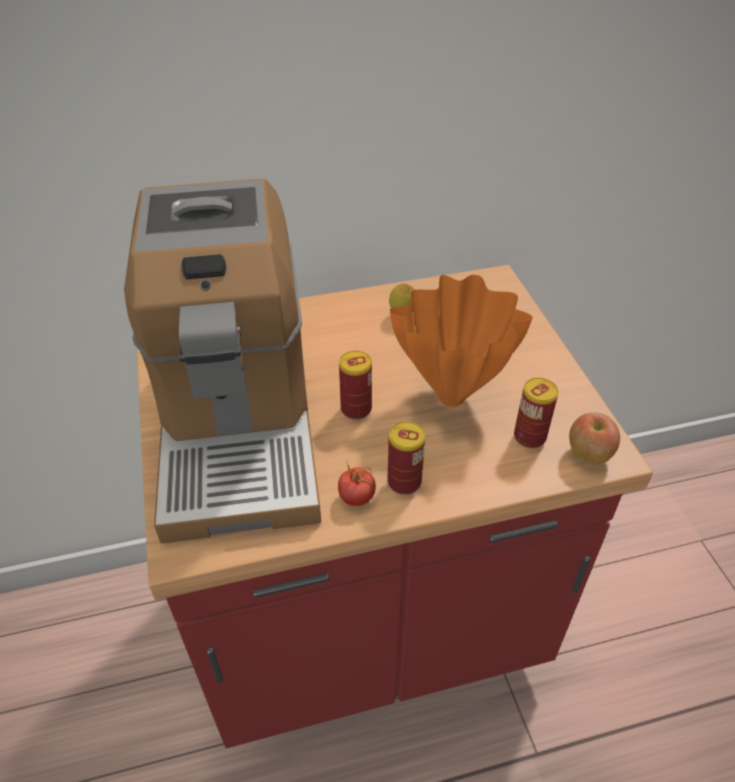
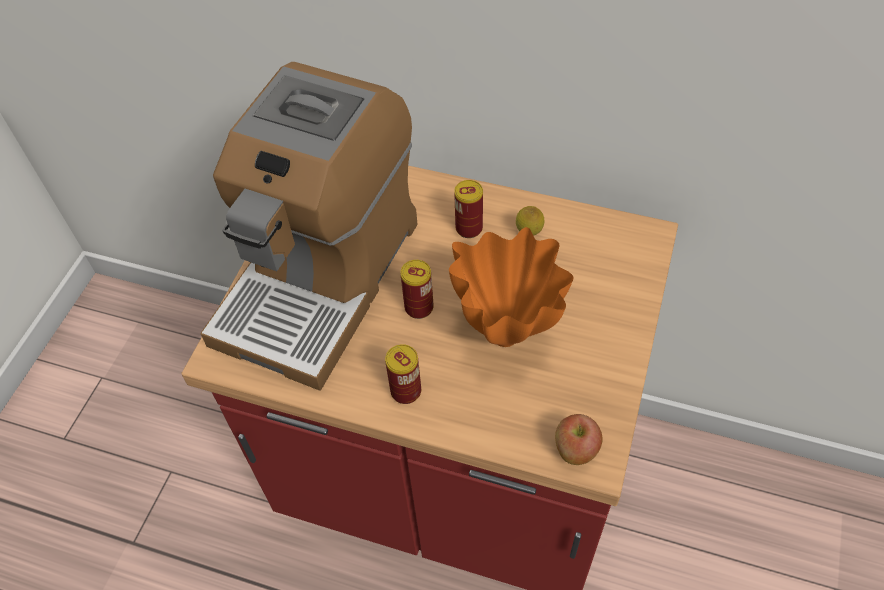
camera: 35 degrees right, 10 degrees up
(357, 497) = (361, 384): tomato -> none
(529, 437) = (539, 407): can -> can (469, 228)

